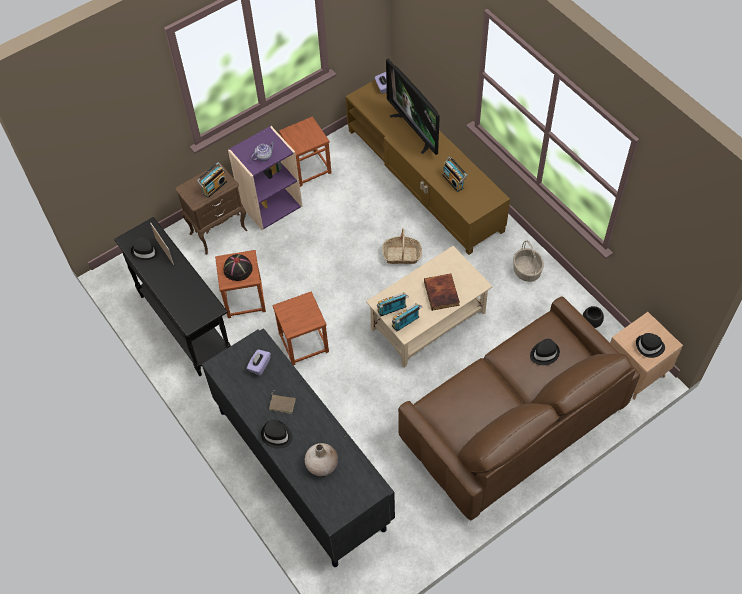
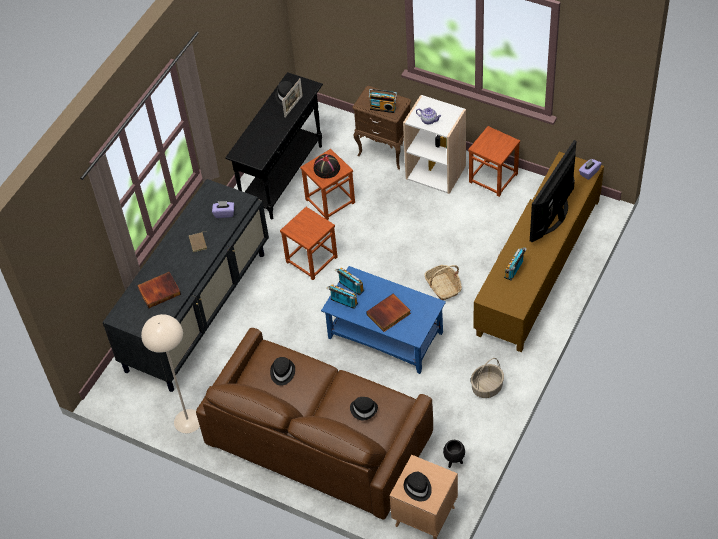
camera: 65 degrees right, 5 degrees down
(271, 204) = (436, 172): purple bookcase -> white bookcase
(276, 435) = (169, 252): black hat -> black hat (282, 373)
(322, 464) = (159, 290): beige vase -> book
(427, 322) = (384, 335): beige coffee table -> blue coffee table
(430, 529) = (187, 421): none -> beige floor lamp

